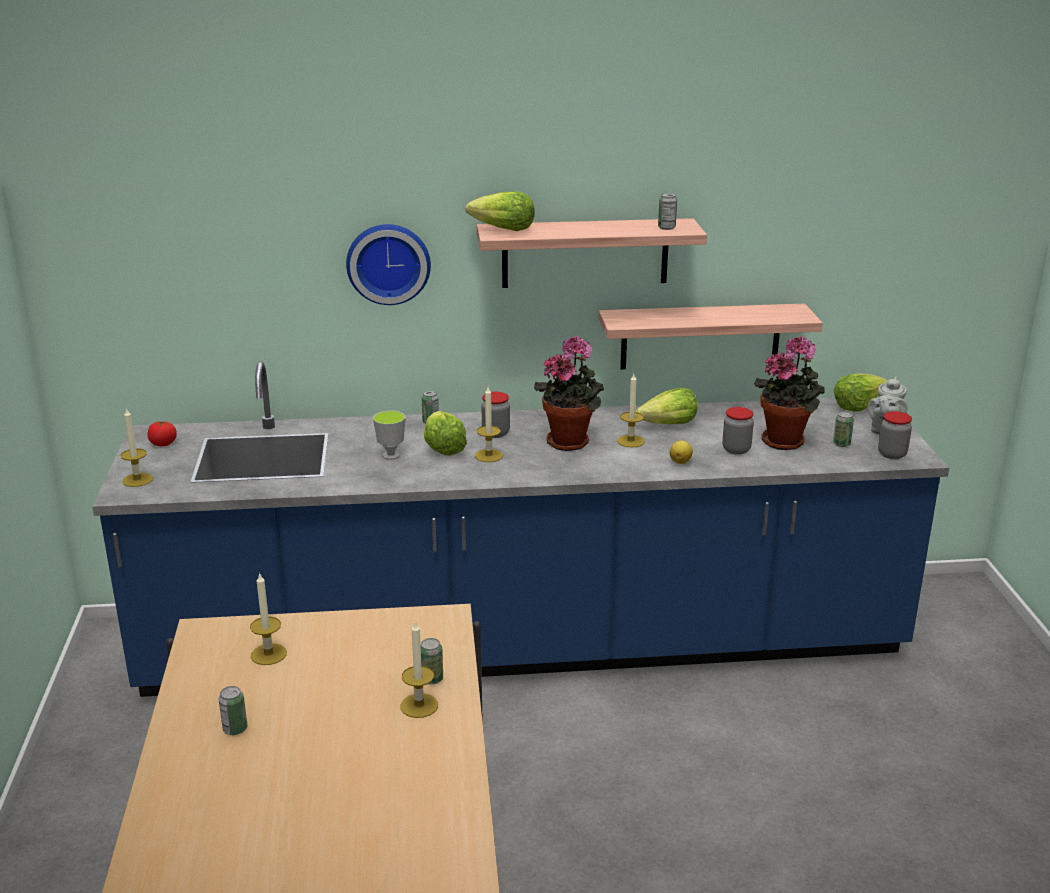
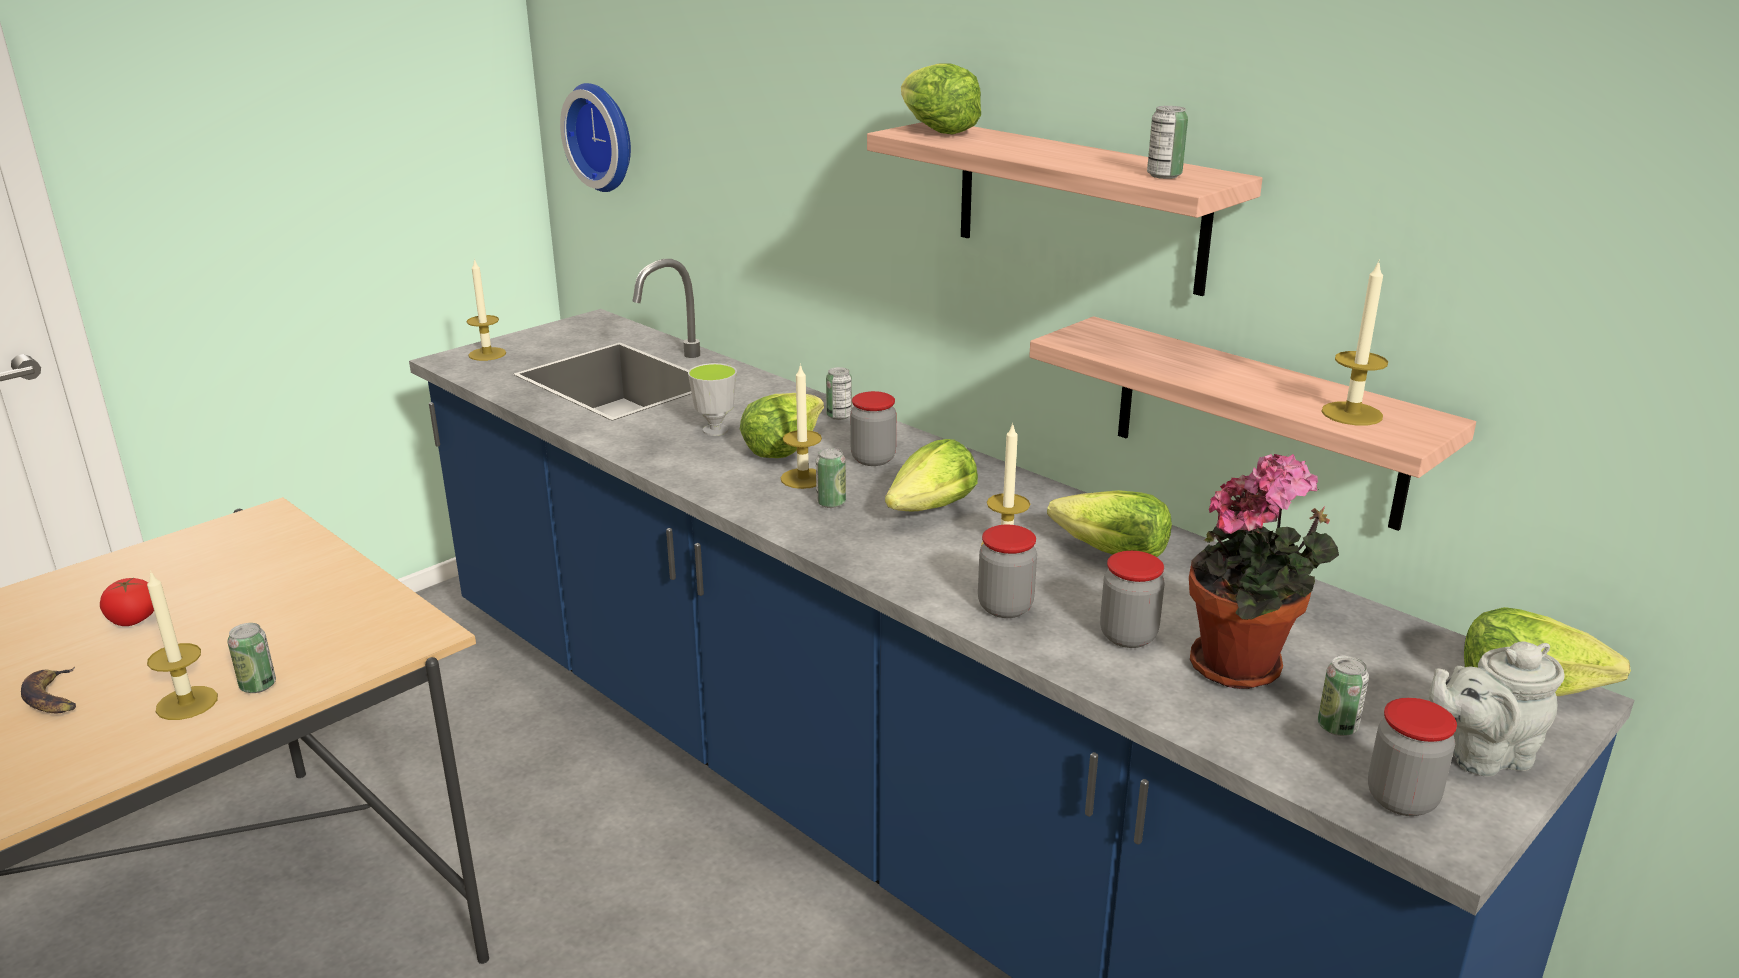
camera: 50 degrees right, 0 degrees up
(163, 443) = (580, 333): tomato -> tomato (134, 620)
(235, 729) = (68, 615): can -> can (831, 503)
(268, 654) = (243, 568): candle -> candle (1352, 414)
(345, 750) = (54, 697): none -> banana
(388, 262) = (833, 159): wall clock -> wall clock (604, 136)
(570, 441) = (932, 509): potted plant -> lettuce
(681, 462) = (1005, 607): lemon -> jar

